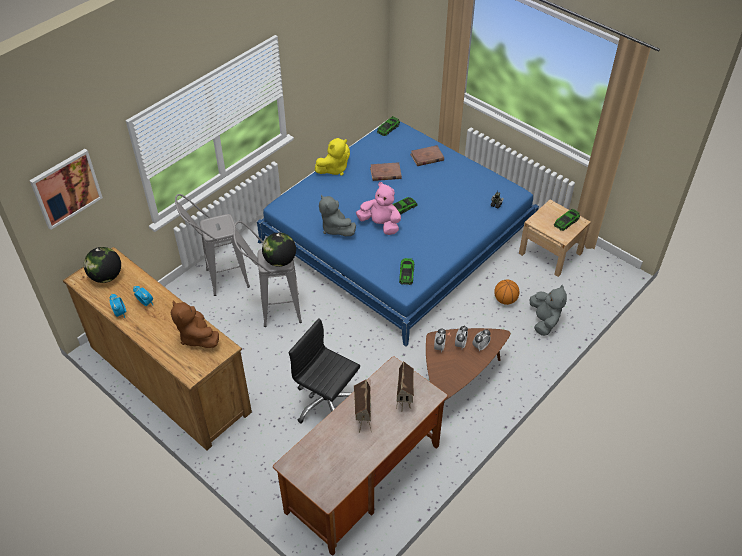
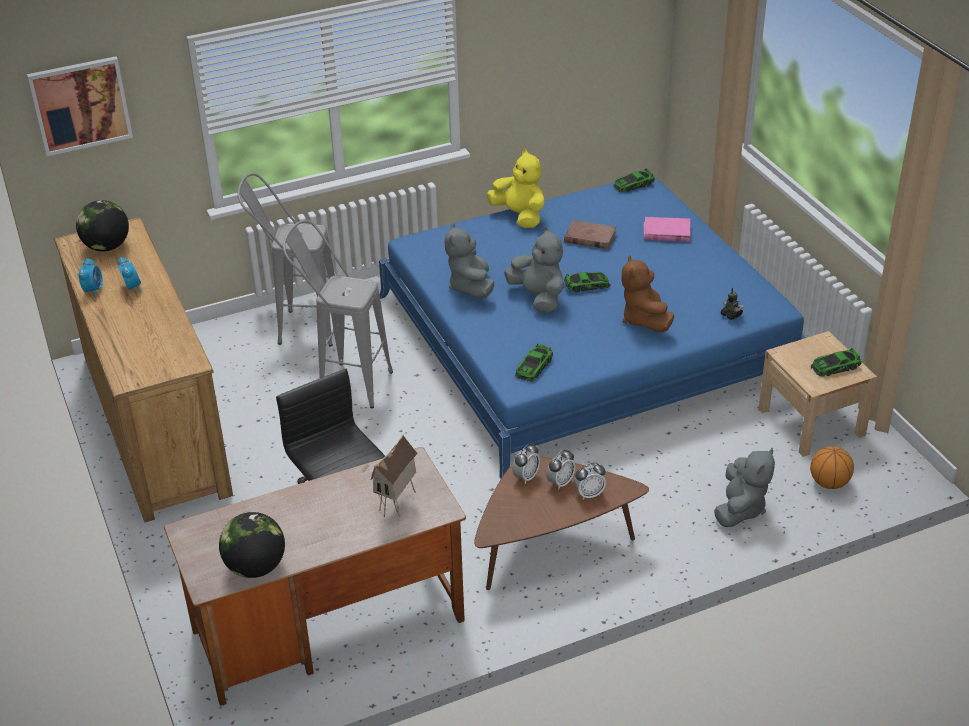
camera: 25 degrees right, 10 degrees down
(197, 336) = (166, 341): brown plush toy -> brown plush toy (644, 320)
(280, 261) = (351, 295): globe -> globe (255, 567)
(334, 169) = (519, 216): yellow plush toy -> yellow plush toy turned 120 degrees counterclockwise
(362, 419) = (323, 509): toy house -> none
(380, 224) = (538, 297): pink plush toy -> grey plush toy
(427, 157) = (666, 232): brown book -> pink book
(505, 300) = (695, 463): basketball -> basketball (829, 483)

